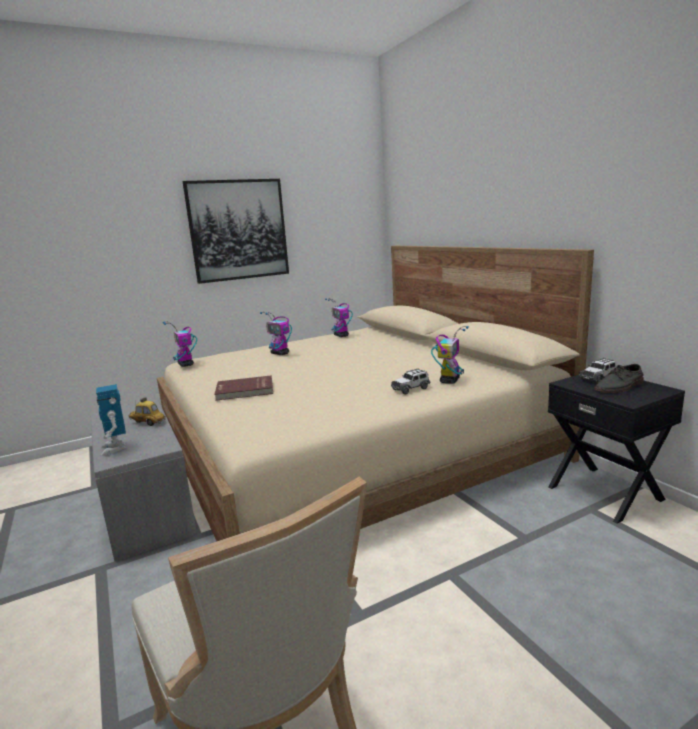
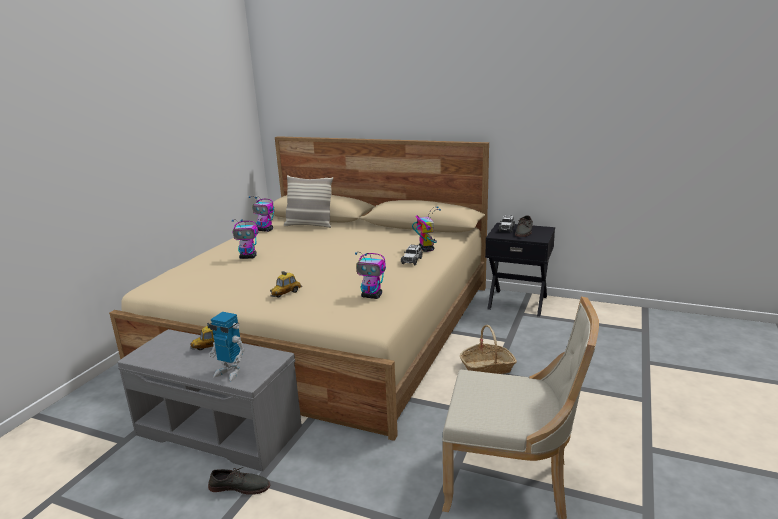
camera: 40 degrees left, 5 degrees up
(84, 565) = (239, 486): none -> grey shoe
(186, 365) = (164, 288): toy robot -> toy robot (372, 296)
(238, 230) = (149, 134): picture -> none
(245, 390) = (286, 293): red book -> toy car
(384, 337) = (309, 225): none -> pillow
(450, 562) = (487, 368): none -> basket

